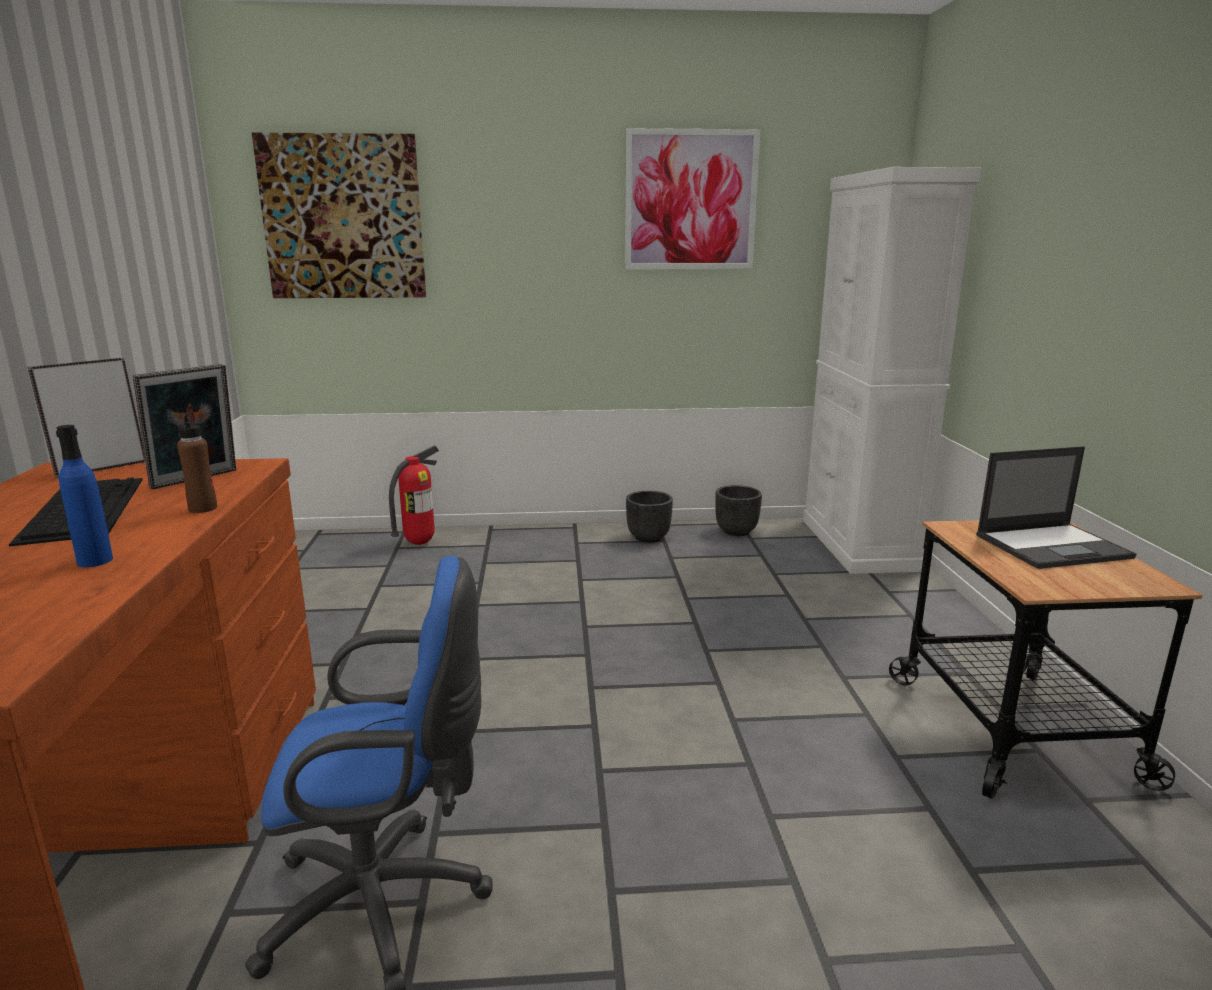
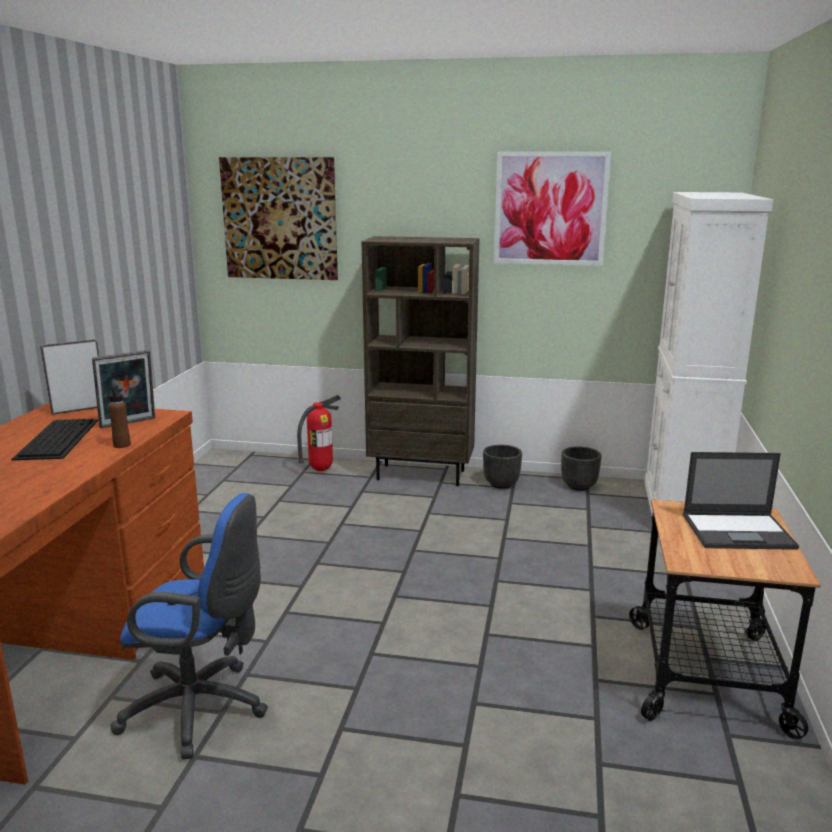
camera: 15 degrees right, 0 degrees up
(95, 561) = (50, 474): blue bottle -> none
(549, 536) = (421, 475): none -> brown bookcase

